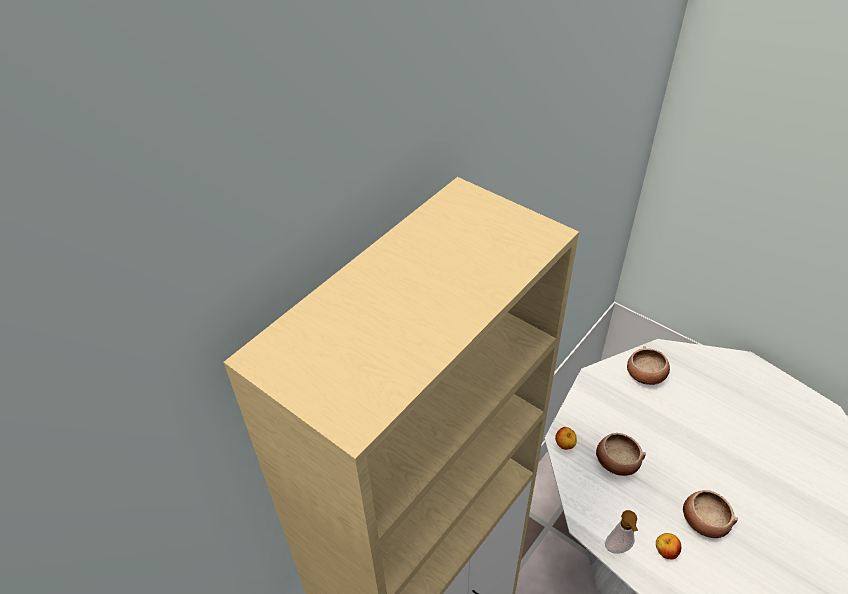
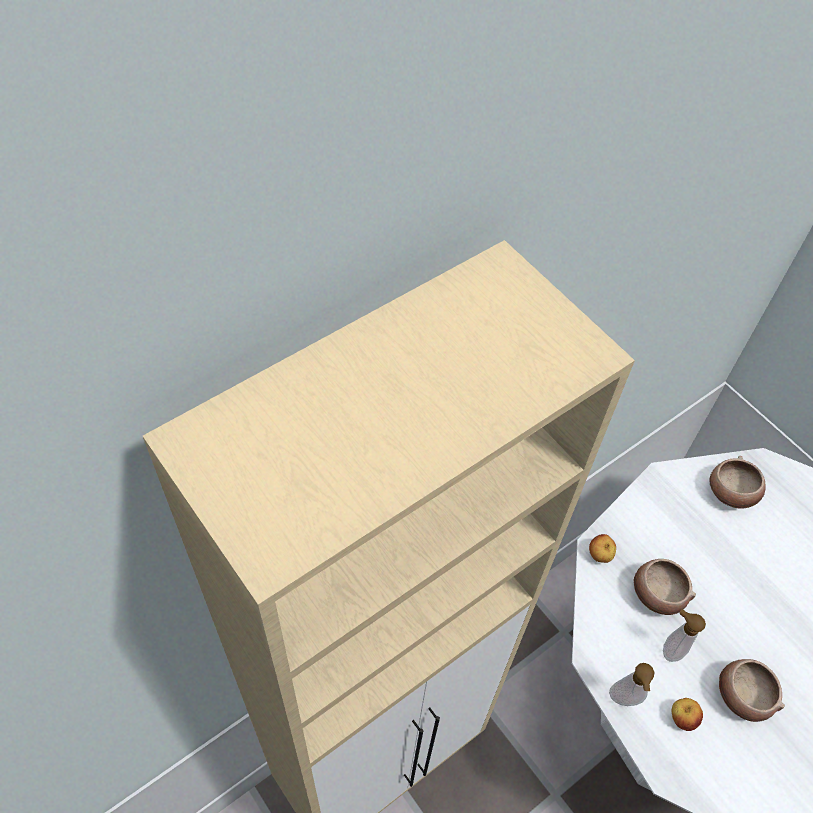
camera: 10 degrees right, 10 degrees up
(639, 500) = (670, 648): none -> soap dispenser

